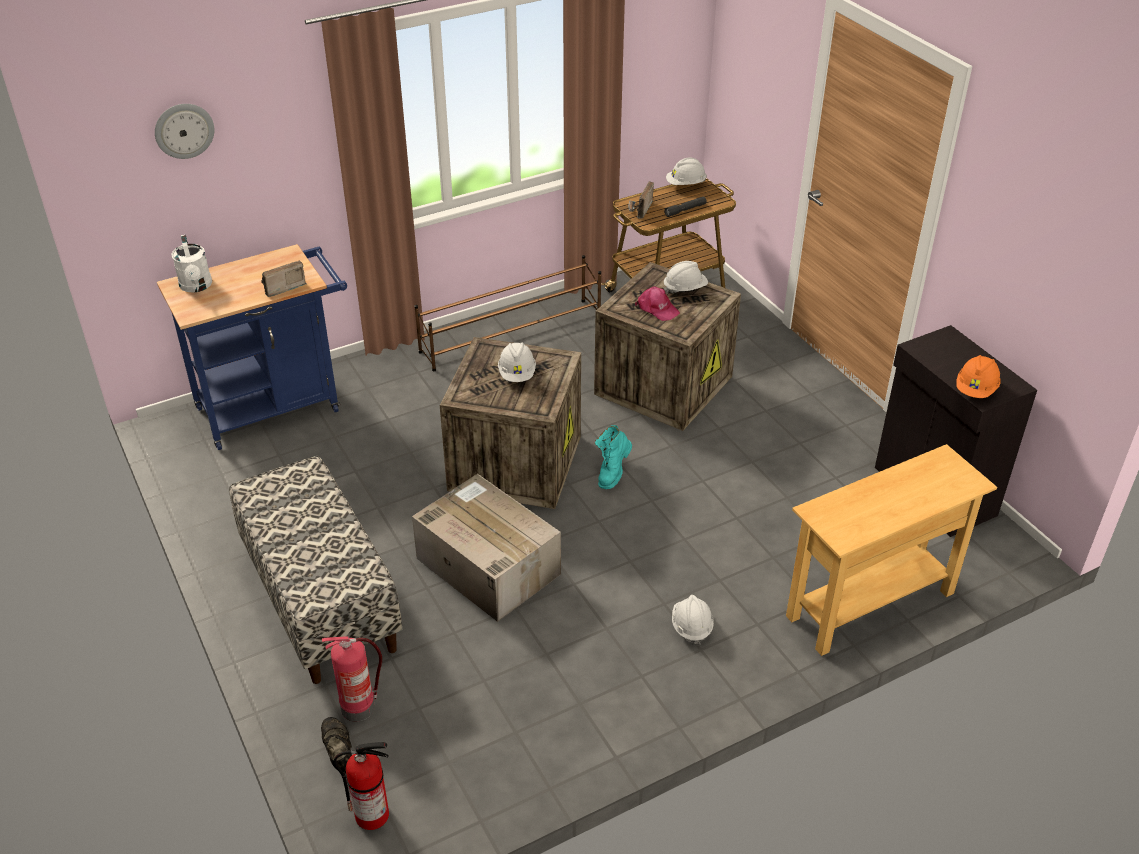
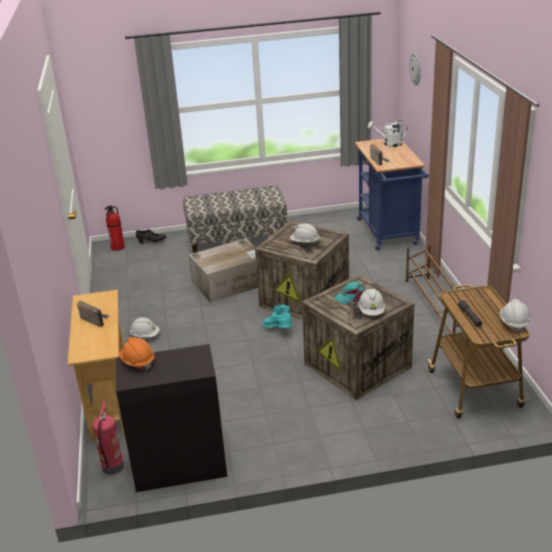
camera: 110 degrees right, 10 degrees down
(359, 706) = (171, 247): fire extinguisher -> fire extinguisher (113, 467)
(639, 210) = (474, 296): radio -> radio (95, 319)
(657, 308) = (350, 296): pink cap -> turquoise cap

